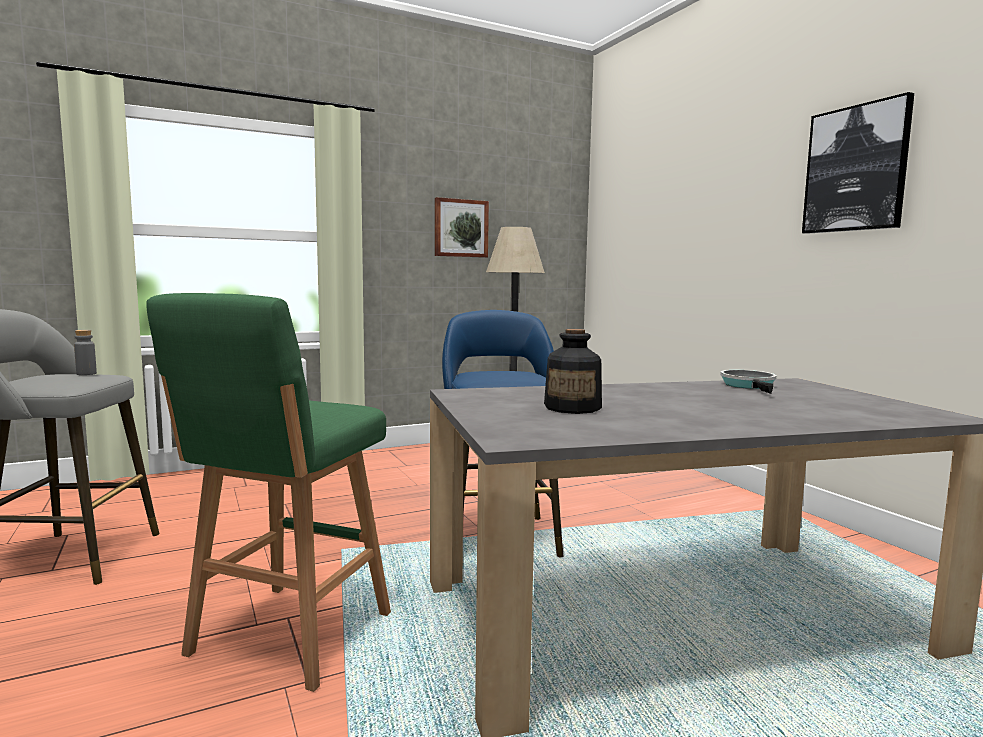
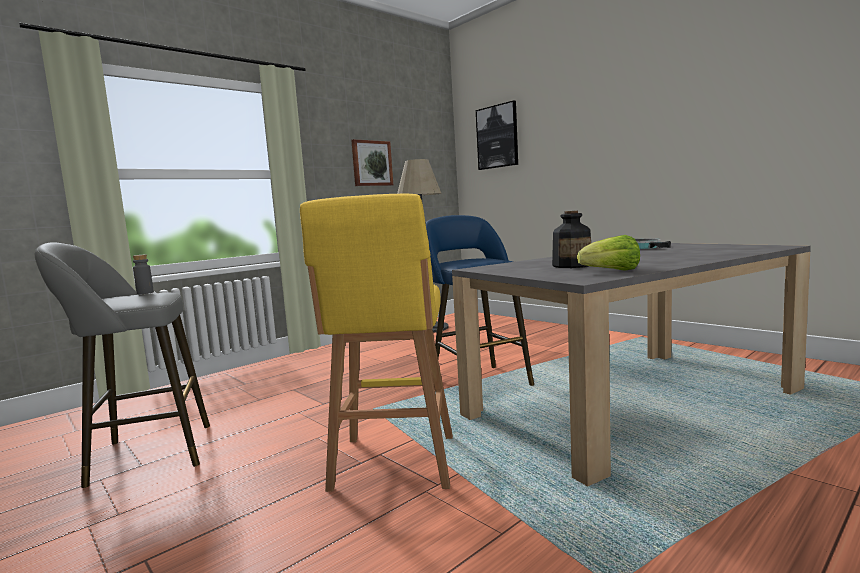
camera: 15 degrees left, 0 degrees up
(287, 637) = (393, 464): green stool -> yellow stool
(588, 430) = (612, 271): none -> lettuce
(856, 169) = (669, 104): picture -> picture (497, 137)

